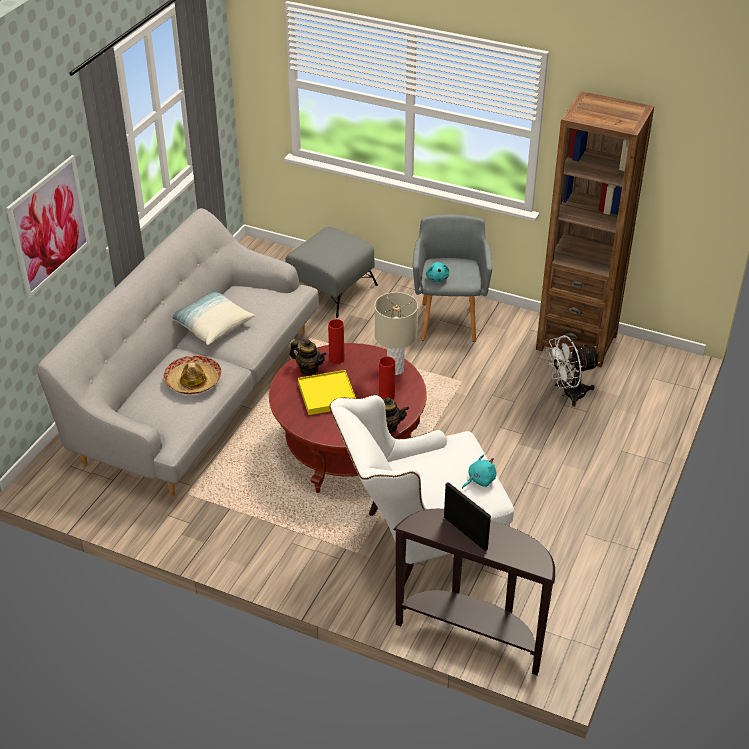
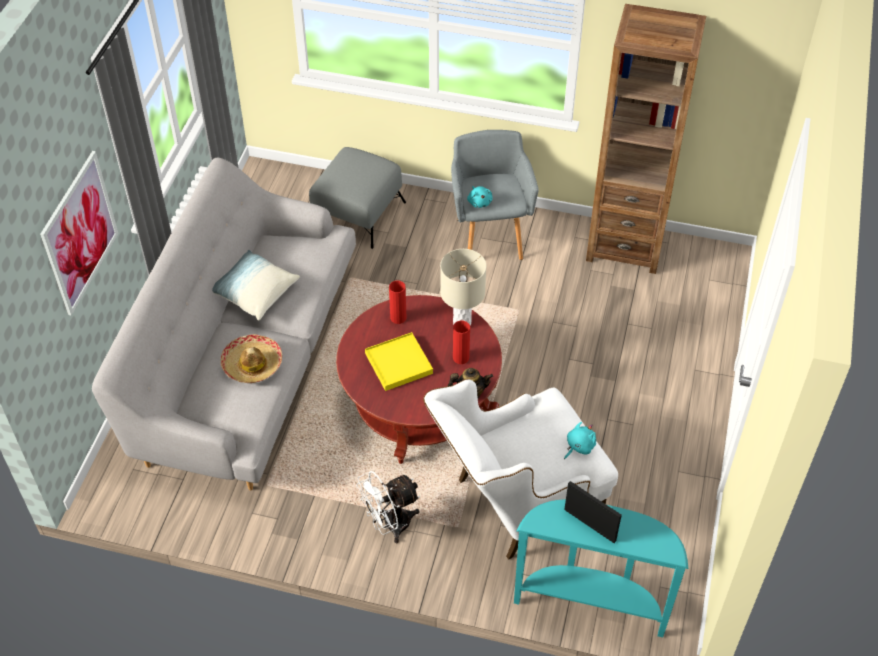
camera: 10 degrees left, 10 degrees up
(308, 369) = (372, 334): teapot -> none
(472, 634) = (590, 602): brown console table -> turquoise console table
(568, 394) = (629, 310): white fan -> white fan (390, 525)

